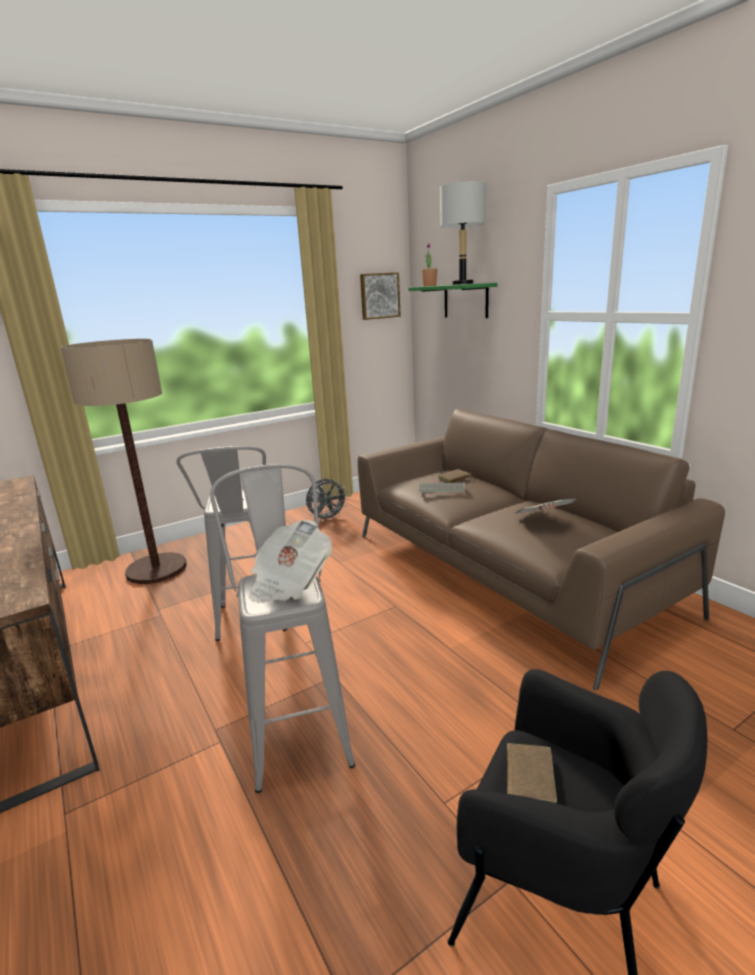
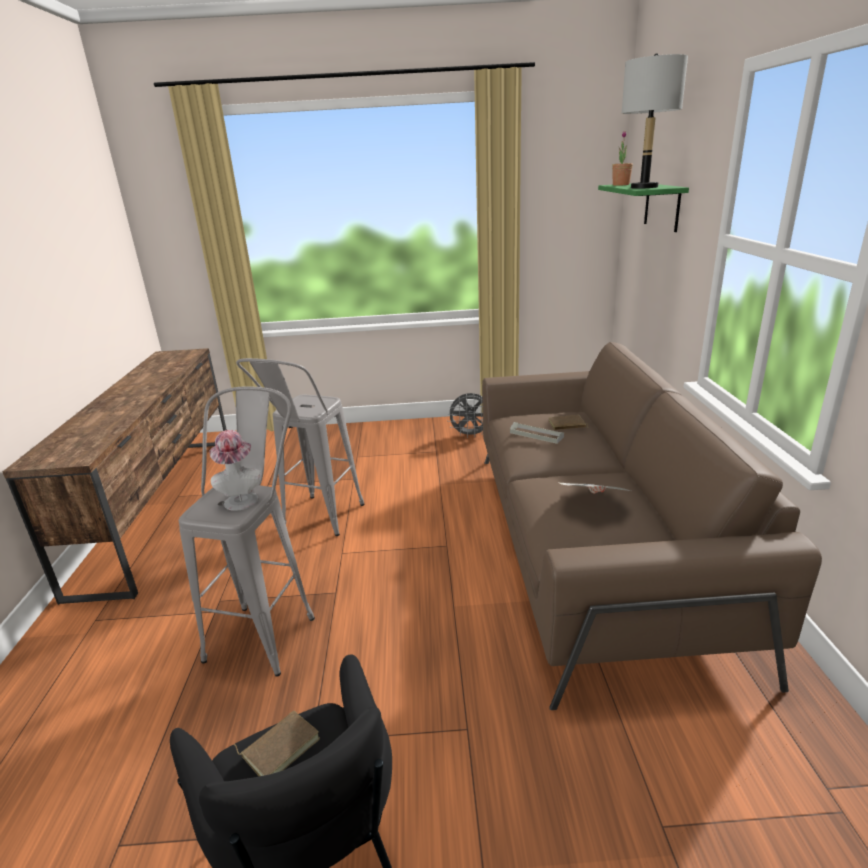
camera: 30 degrees right, 5 degrees up
(156, 569) = (296, 448): floor lamp -> none
(289, 582) = (241, 499): newspaper -> hat
(379, 296) = (578, 191): picture -> none

